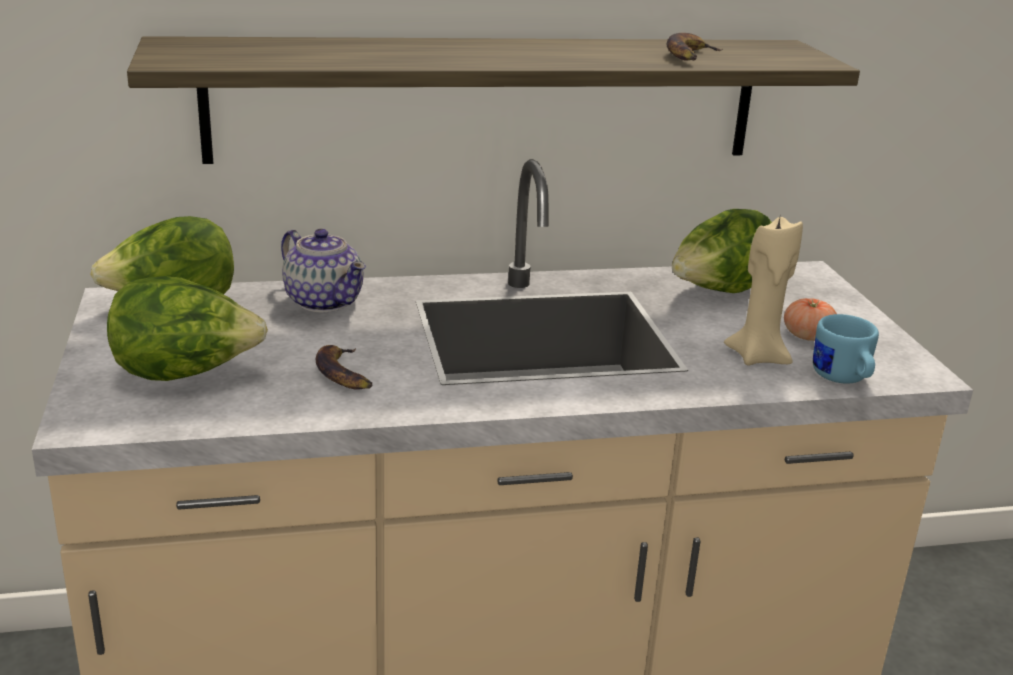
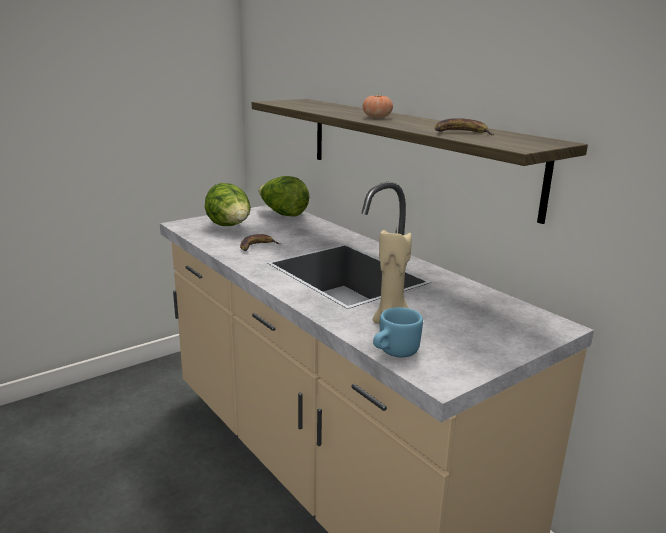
camera: 65 degrees right, 5 degrees down
(324, 301) = (320, 231): teapot -> none
(720, 293) = (470, 304): lettuce -> none
(807, 336) = (446, 336): tomato -> tomato (377, 117)

